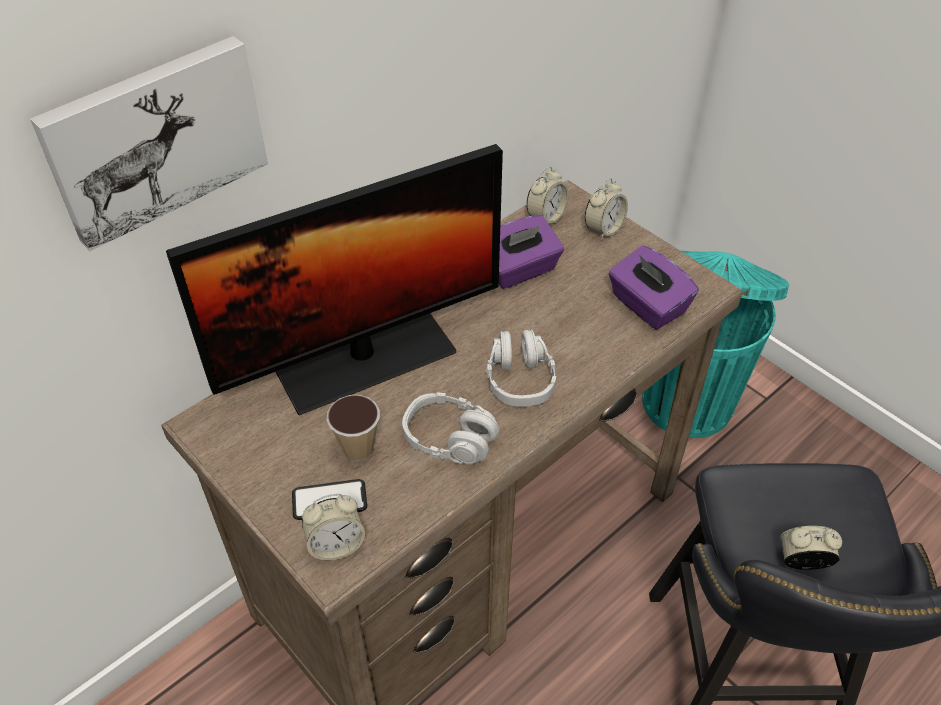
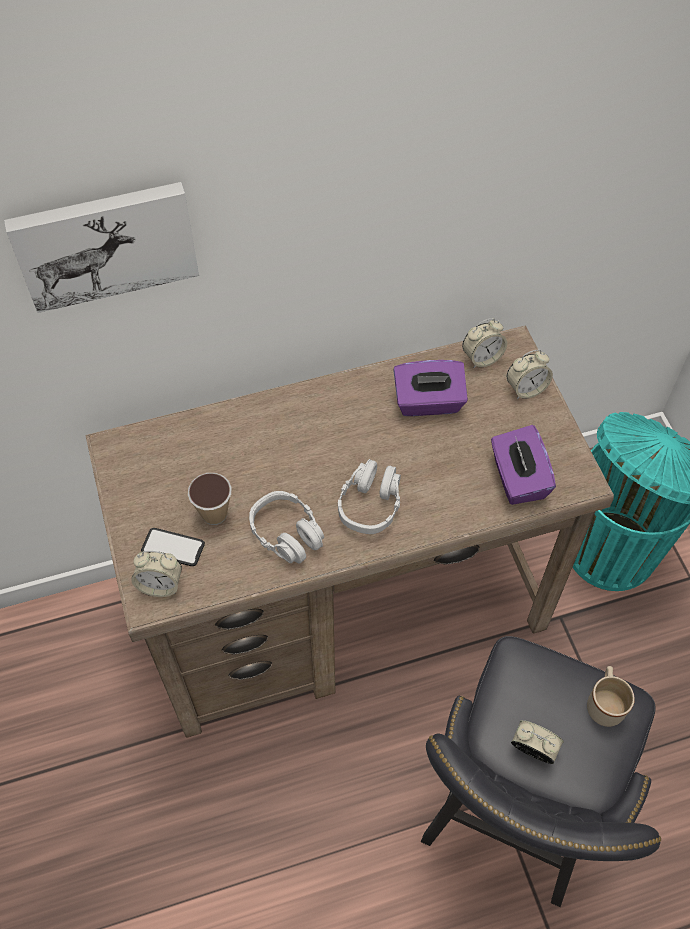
camera: 25 degrees right, 10 degrees up
(364, 357) = (258, 436): monitor -> none
(836, 489) = (605, 702): none -> beige mug

